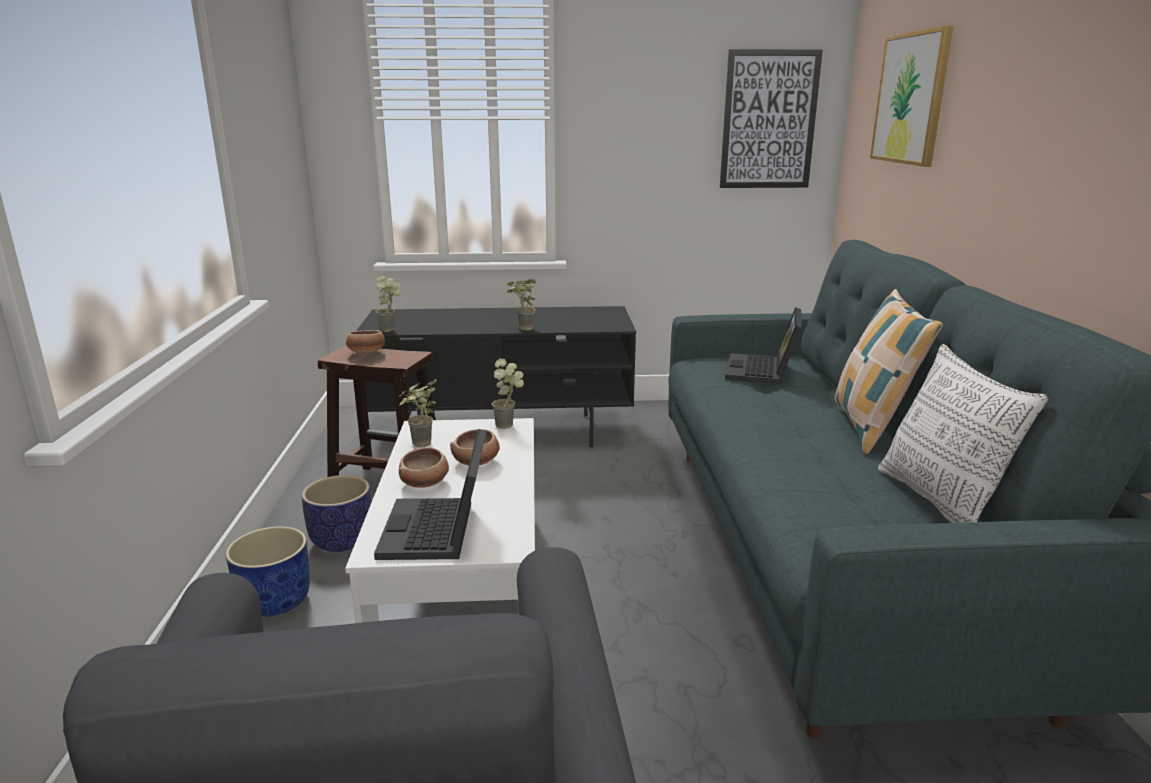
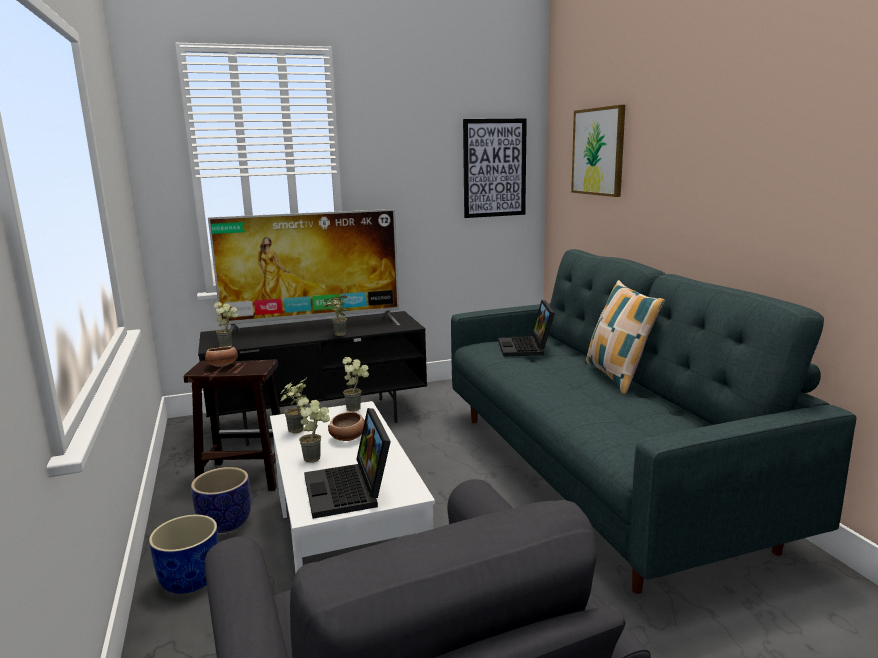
camera: 15 degrees left, 5 degrees down
(425, 482) = (317, 458): bowl -> potted plant
(501, 316) = (313, 326): none -> television
(939, 502) = (684, 418): pillow -> none

